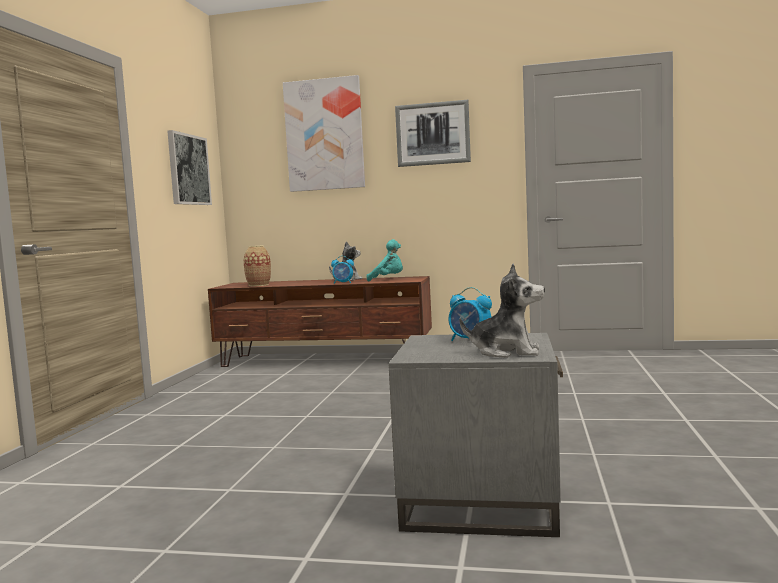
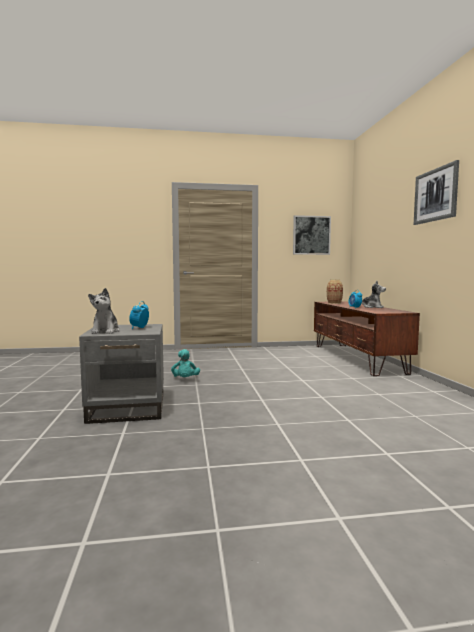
camera: 70 degrees right, 0 degrees up
(324, 135) = (385, 205): picture -> none
(388, 279) = (382, 310): turquoise plush toy -> turquoise plush toy (185, 379)

